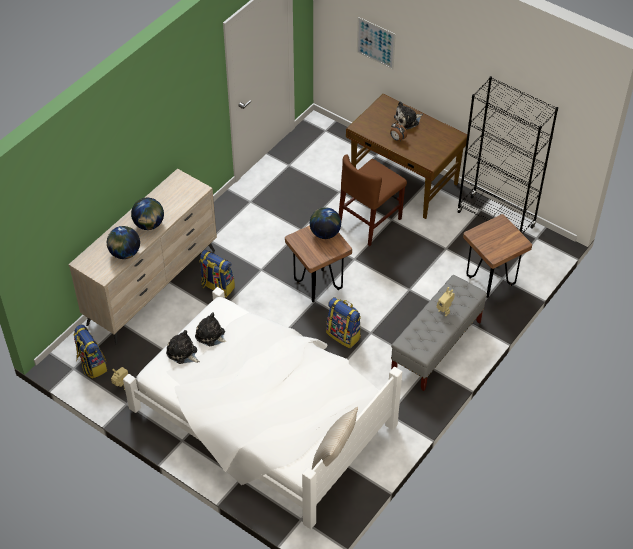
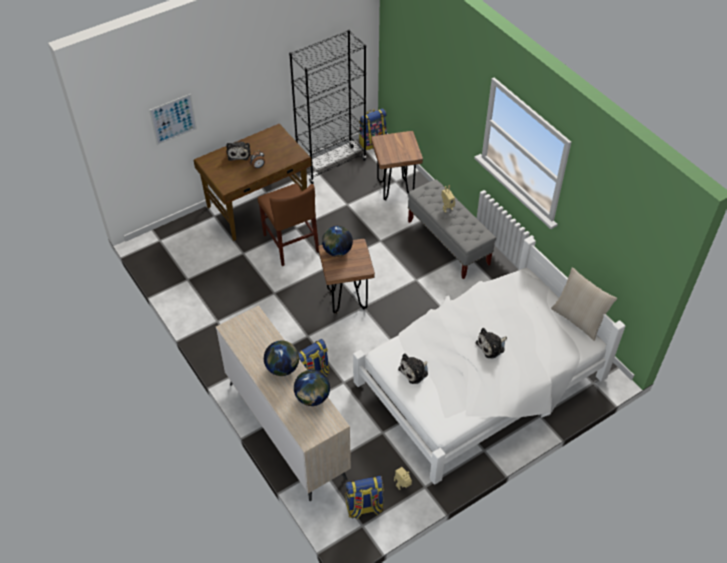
camera: 70 degrees left, 0 degrees up
(183, 353) = (427, 399): plush toy -> plush toy (492, 346)
(344, 335) = (411, 298): backpack -> backpack (372, 142)

